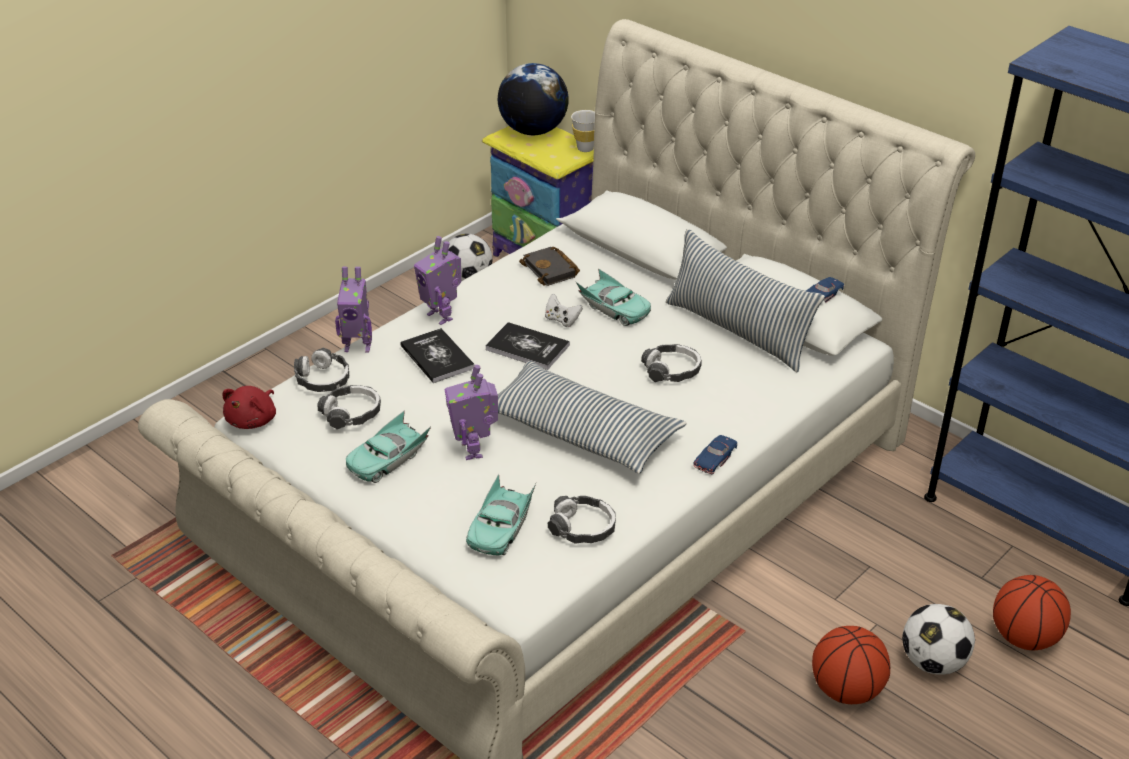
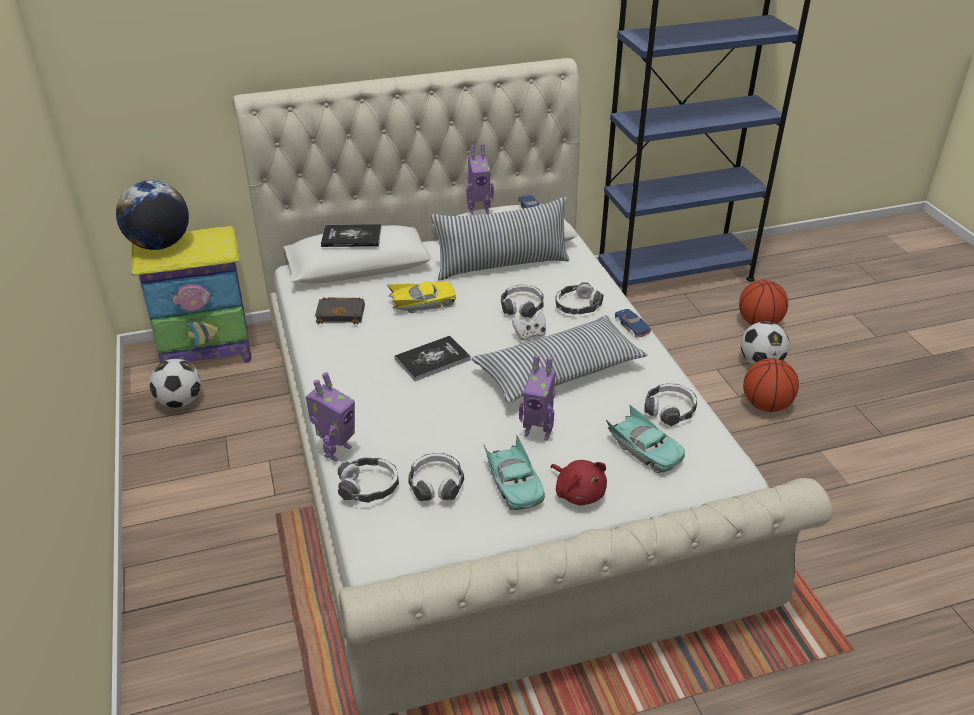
camera: 60 degrees left, 0 degrees up
(253, 420) = (382, 555): red plush toy -> red plush toy (578, 492)
(437, 357) = (401, 409): book -> book (351, 237)
(441, 316) = (342, 389): toy robot -> toy robot (478, 211)
(562, 320) = (412, 332): white game controller -> white game controller (530, 335)
(585, 148) = (219, 232): white cup -> none
(614, 308) = (423, 304): turquoise toy car -> yellow toy car
(713, 407) = (577, 306): none -> headphones

